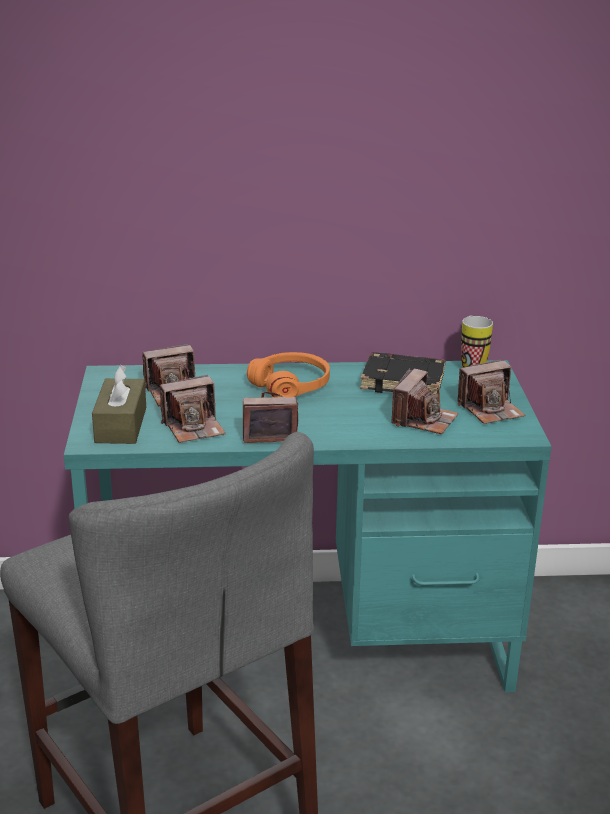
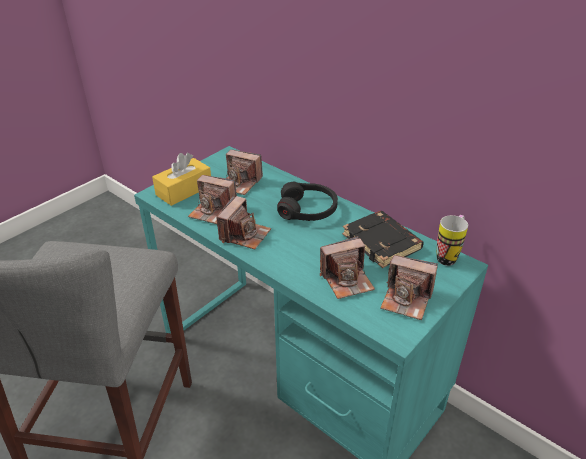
camera: 45 degrees right, 10 degrees up
(121, 425) = (184, 190): brown tissue box -> yellow tissue box
(268, 431) = (244, 235): camera -> camera turned 75 degrees clockwise
(291, 385) = (307, 210): orange headphones -> black headphones

